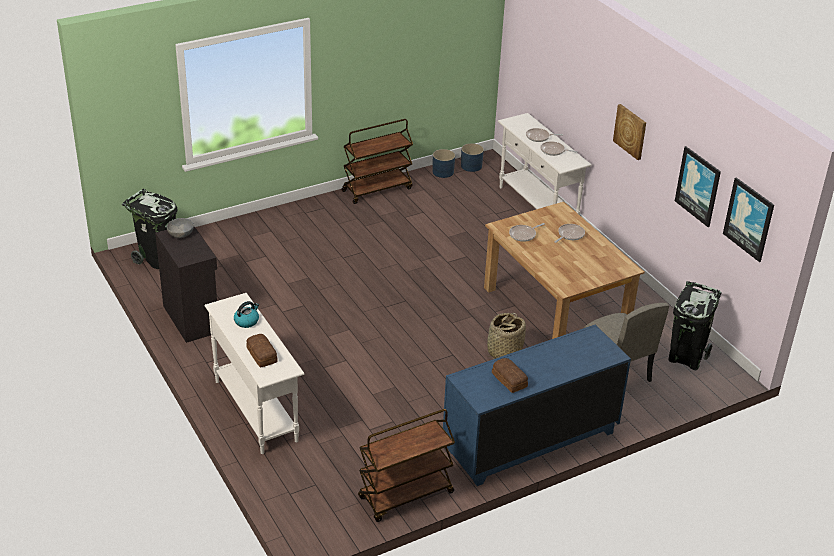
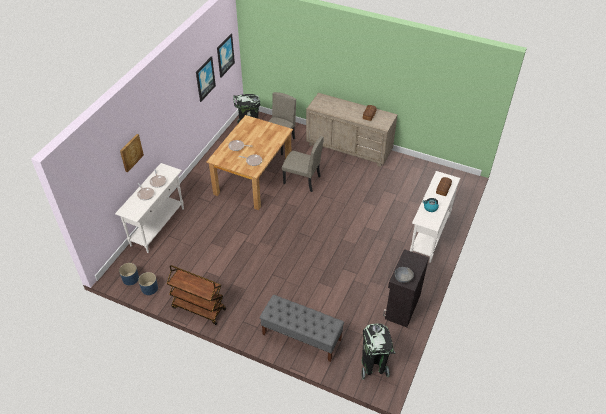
camera: 125 degrees left, 10 degrees up
(255, 233) = (301, 337): none -> grey bench
(405, 496) = (417, 165): brown cart -> none
(504, 352) = (302, 180): basket -> beige chair
(530, 441) = (349, 148): blue dresser -> beige dresser
(630, 131) = (170, 112): picture -> picture (131, 152)

